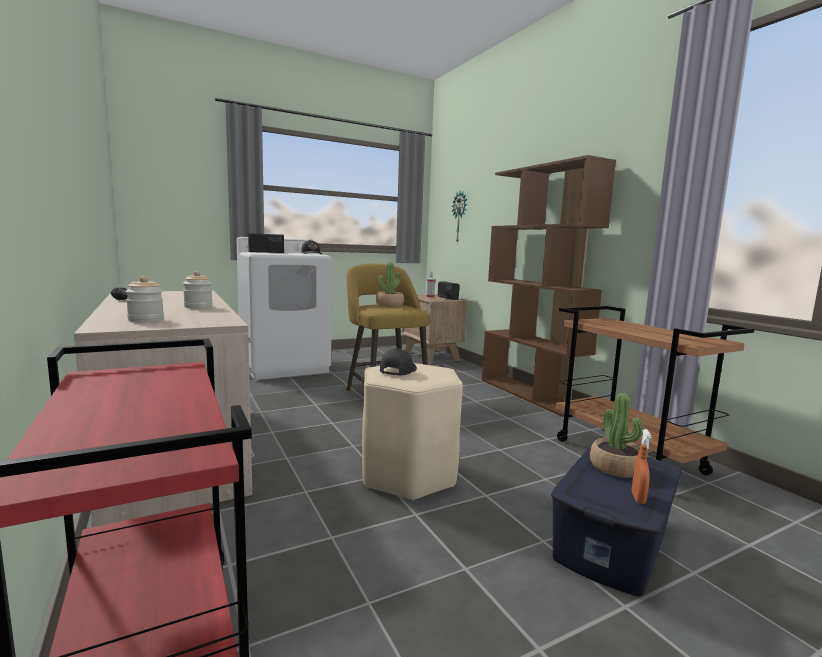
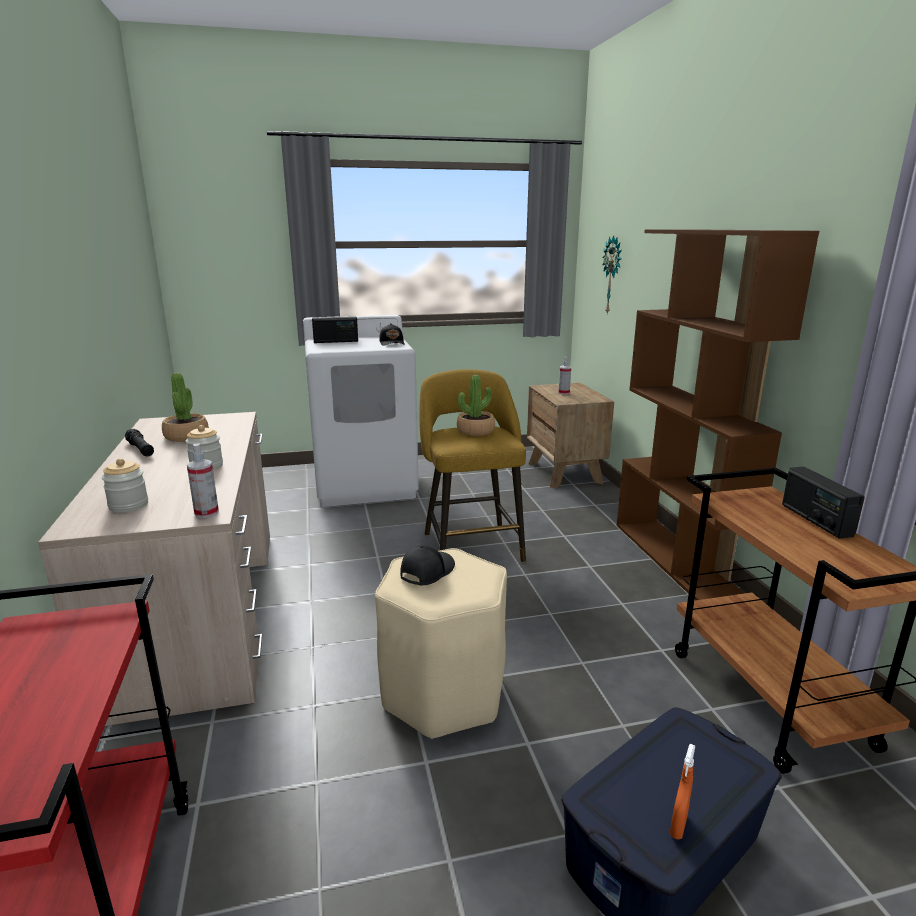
camera: 15 degrees right, 10 degrees up
(222, 321) = (206, 513): none -> spray bottle
(447, 298) = (589, 394): radio -> radio (815, 520)
(616, 467) = (682, 759): potted plant -> potted plant (186, 436)

